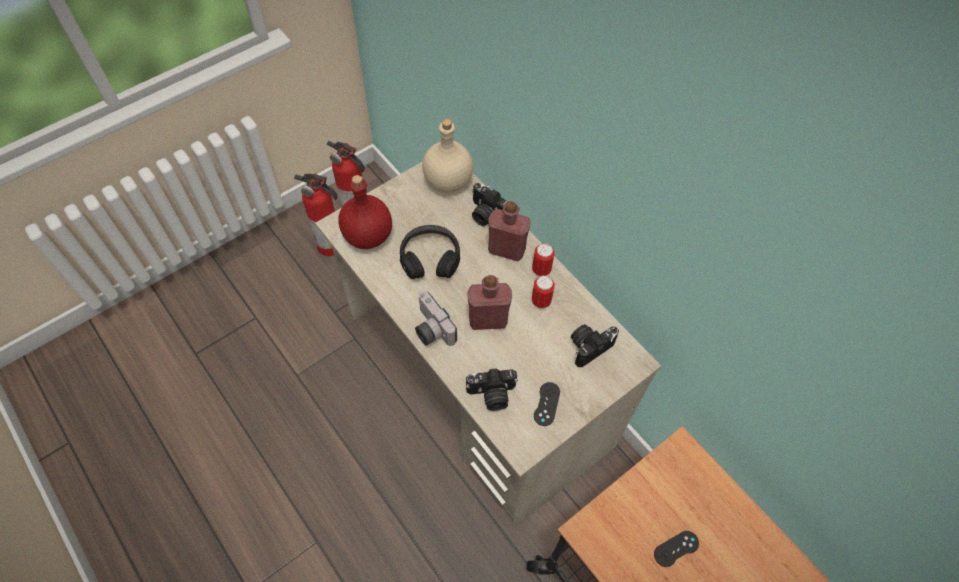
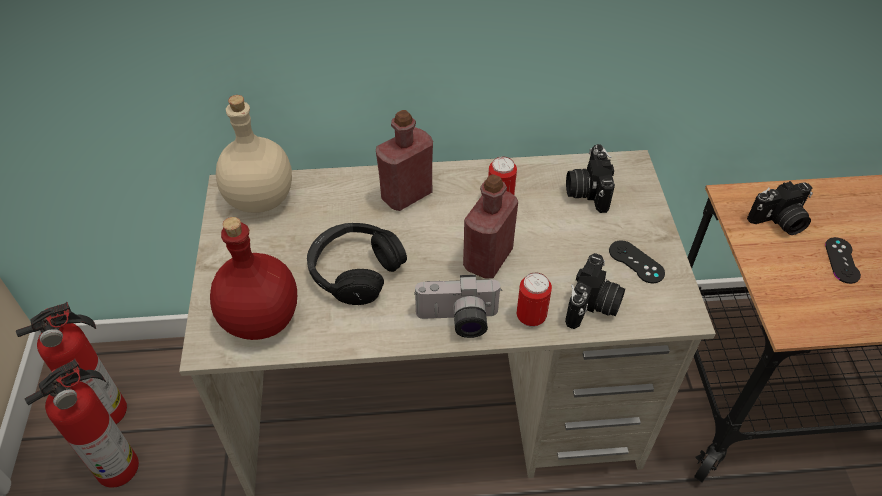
camera: 55 degrees left, 10 degrees down
(486, 214) = (341, 188): camera -> camera (779, 221)
(541, 270) = (459, 180): can -> can (531, 317)

